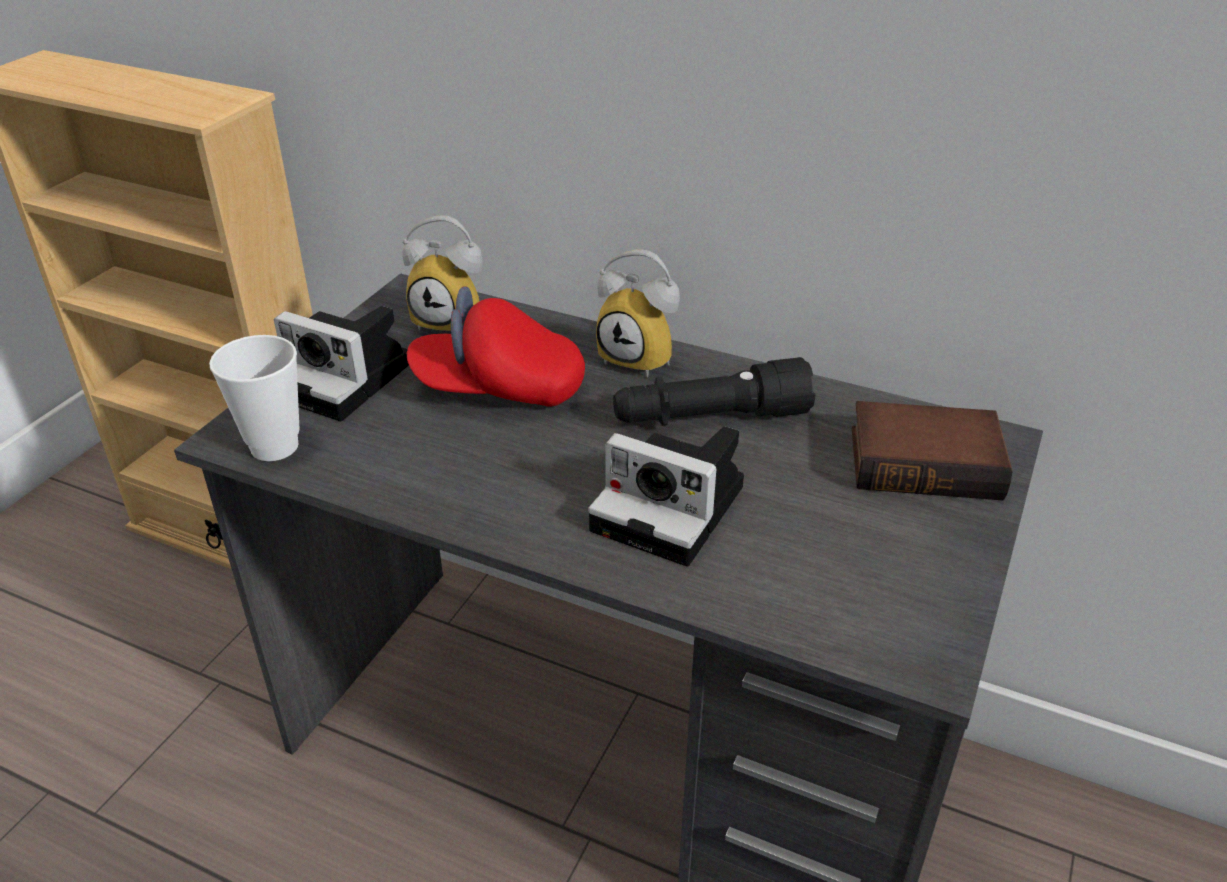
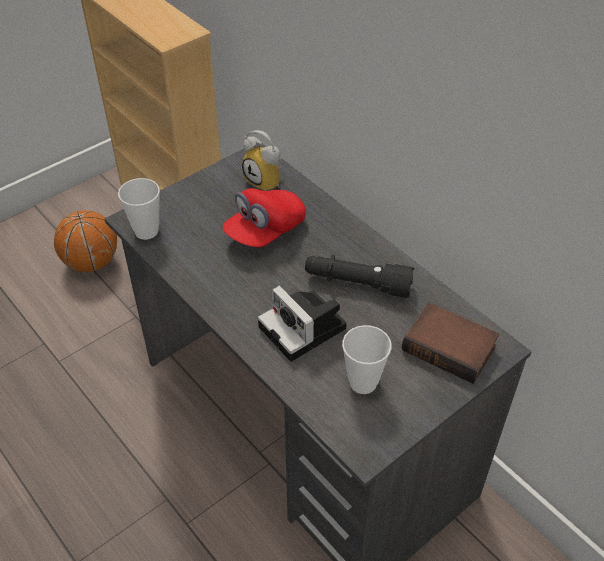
camera: 25 degrees right, 10 degrees up
(92, 620) = (91, 262): none -> basketball
(346, 379) = (197, 202): camera -> none
(499, 388) = (265, 231): red cap -> red cap turned 75 degrees counterclockwise
(642, 358) = (347, 235): alarm clock -> none
(835, 557) = (363, 382): none -> cup

